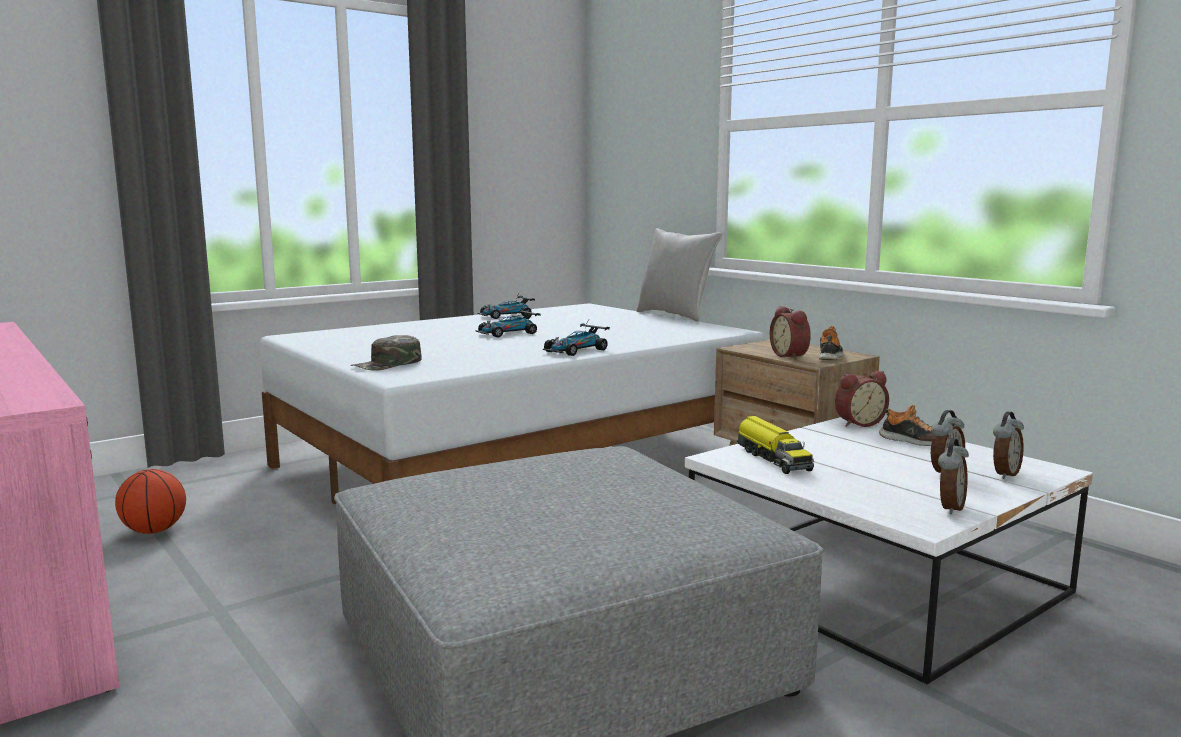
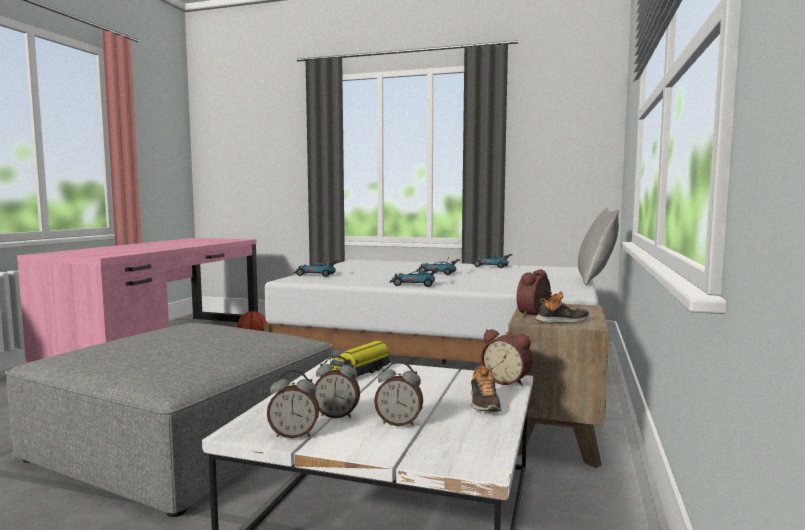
camera: 55 degrees right, 5 degrees down
(388, 364) = (316, 274): green cap -> toy car
(1004, 474) = (429, 445): alarm clock -> alarm clock (337, 415)

